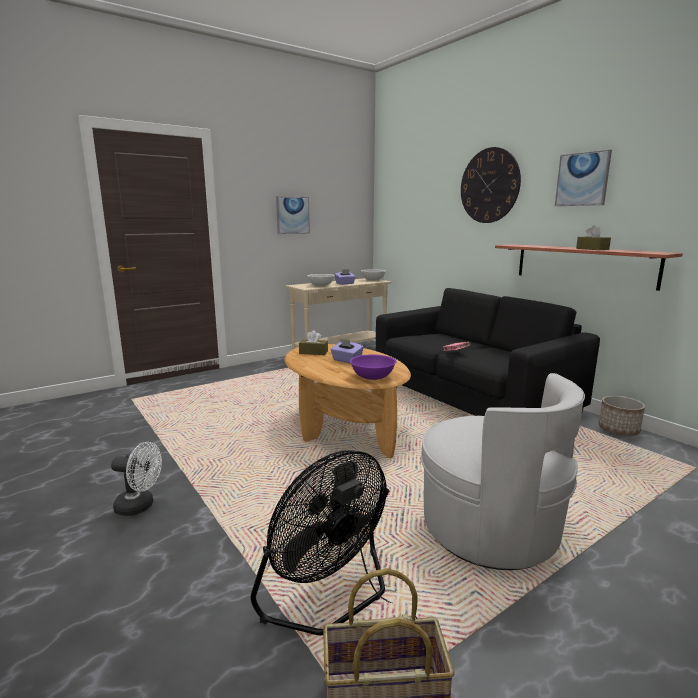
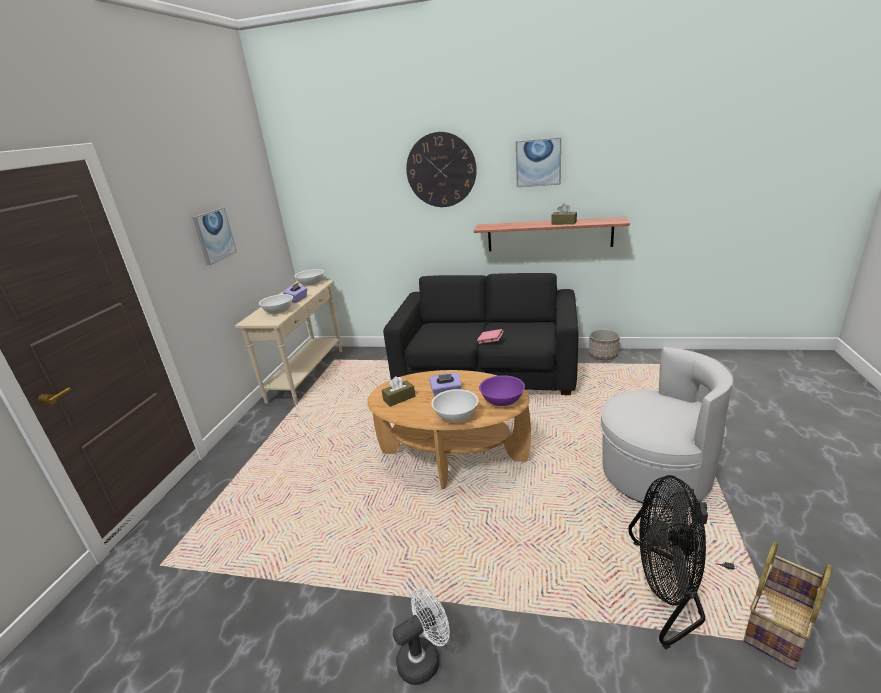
camera: 40 degrees left, 10 degrees up
(324, 371) = (456, 415): none -> white bowl

